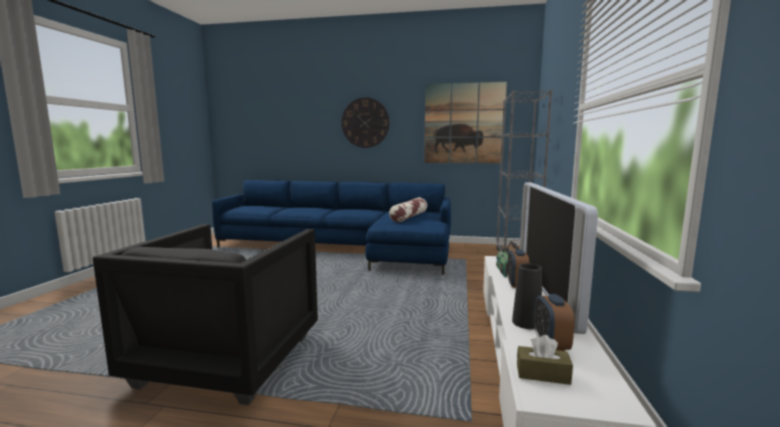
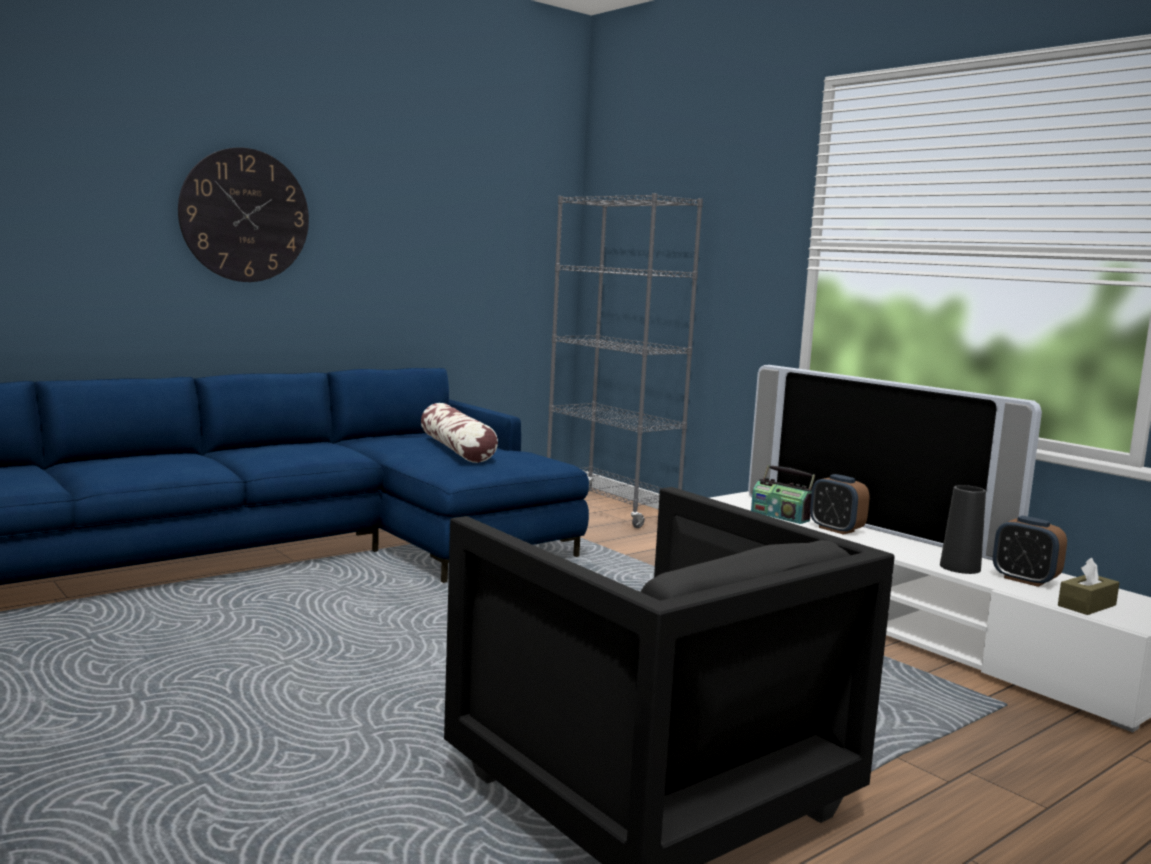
camera: 50 degrees left, 0 degrees up
(464, 123) = (463, 234): picture -> none

